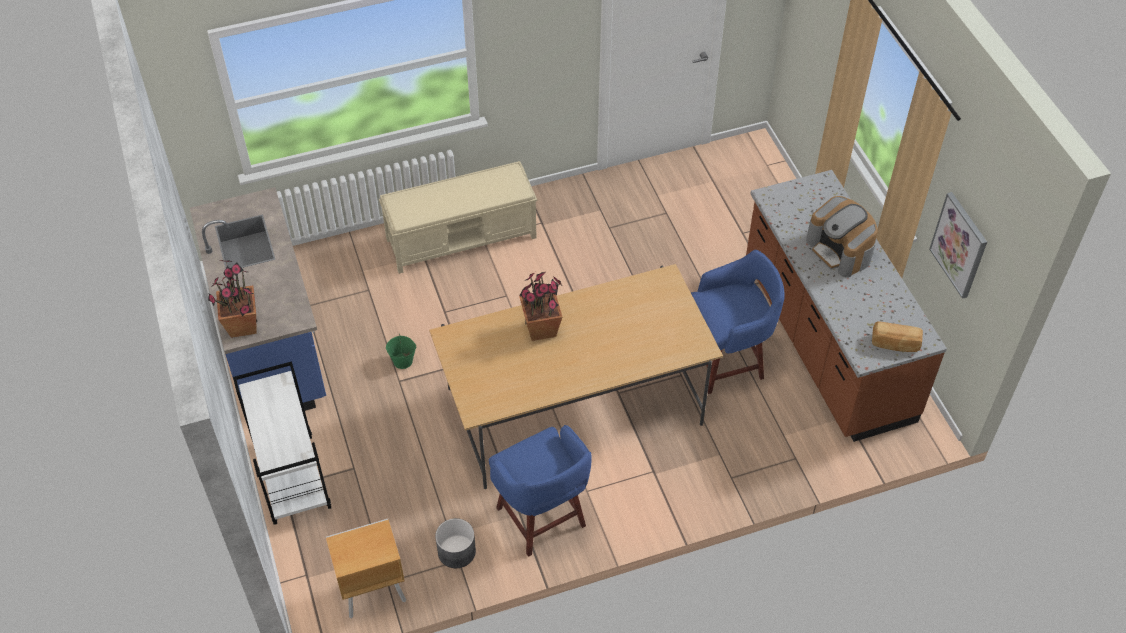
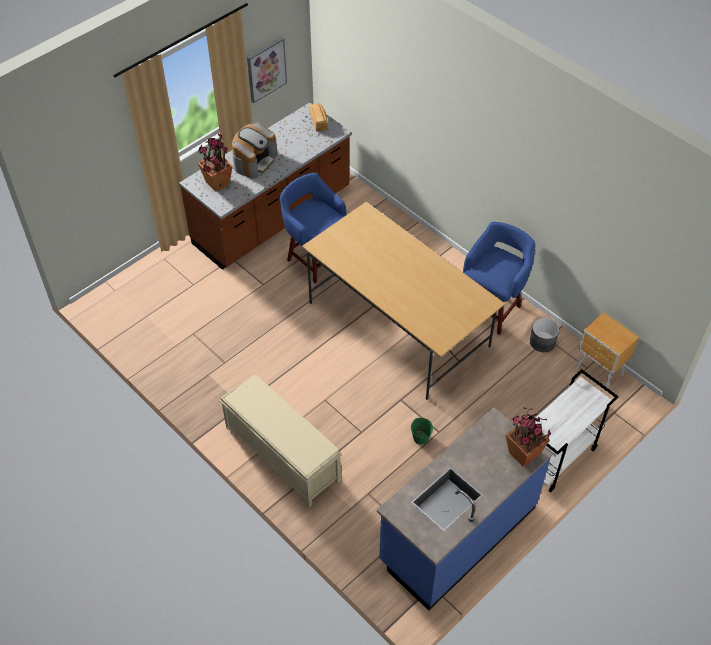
camera: 115 degrees left, 0 degrees up
(541, 329) = (401, 295): potted plant -> potted plant (217, 183)

